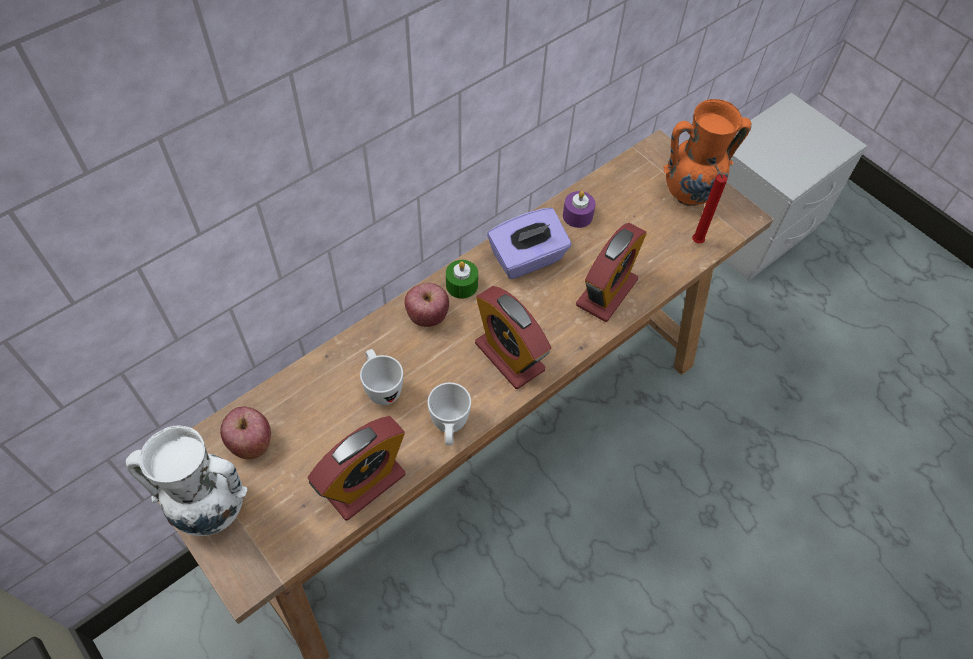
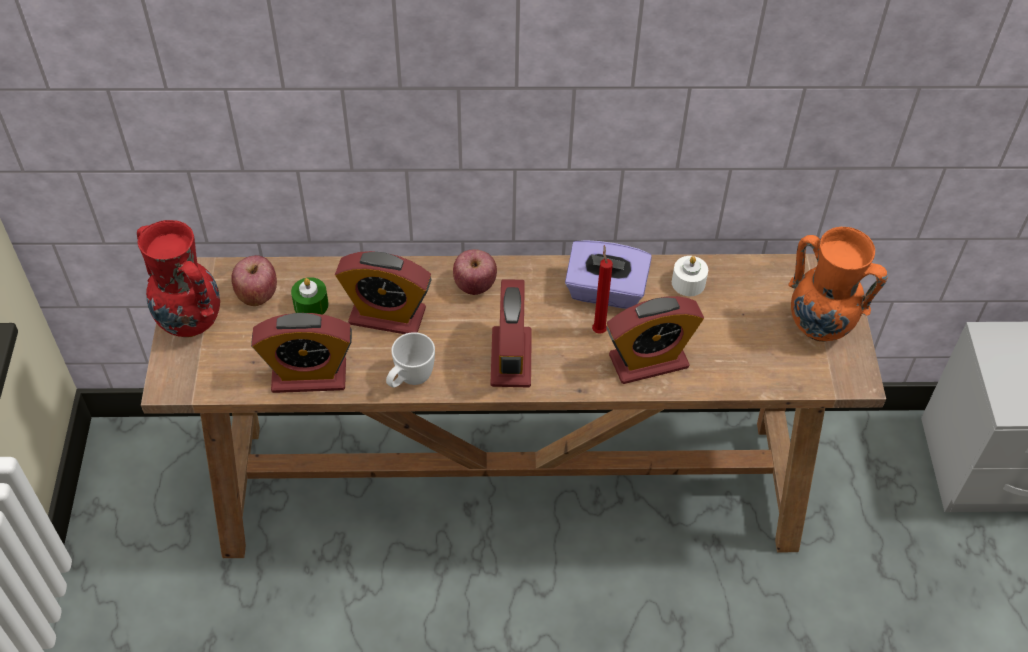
camera: 40 degrees right, 5 degrees down
(211, 509) = (190, 322): white vase -> red vase
(381, 387) = (387, 316): white mug -> alarm clock
(461, 285) = (527, 278): green candle -> green candle (311, 305)
(577, 216) = (688, 283): purple candle -> white candle
(695, 240) = (781, 370): red candle -> red candle (598, 329)

